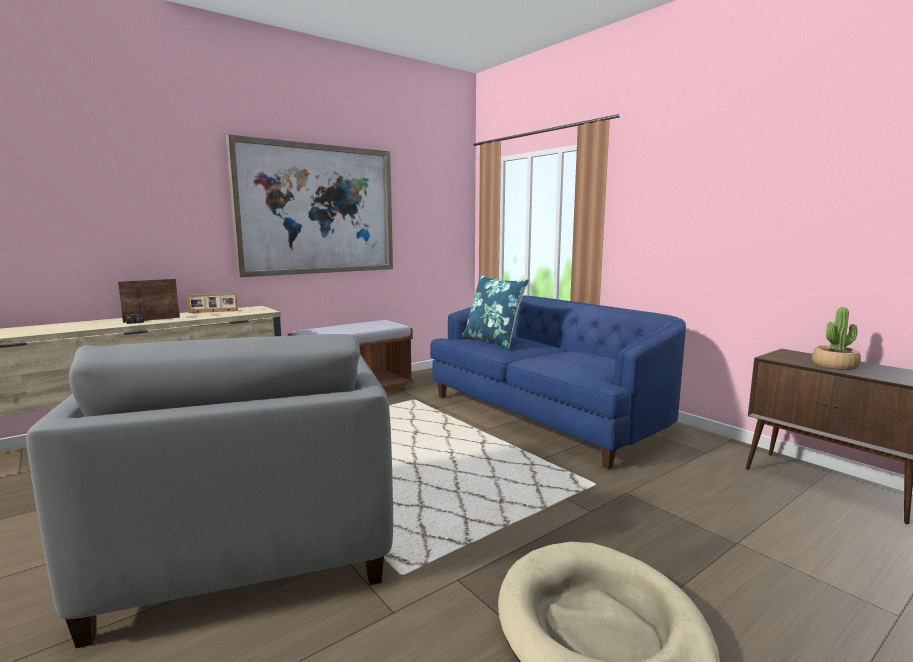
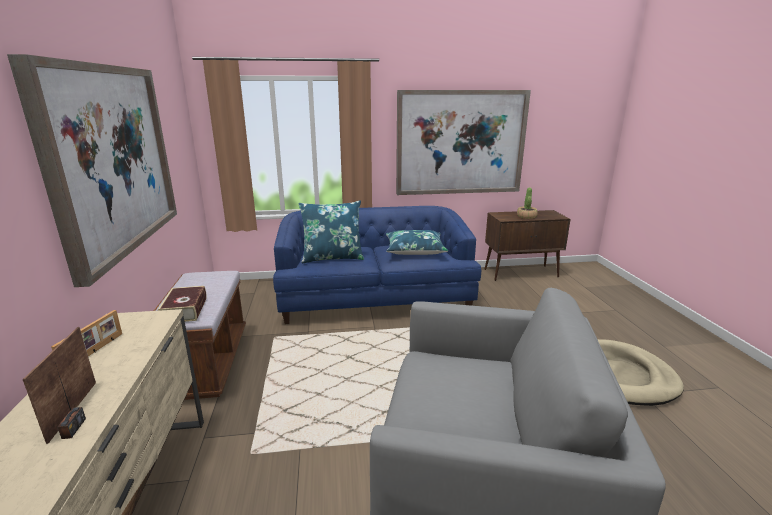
camera: 60 degrees left, 10 degrees up
(323, 330) = (185, 310): none -> book
(579, 358) = (415, 250): none -> blue pillow
(739, 223) = (460, 143): none -> picture

